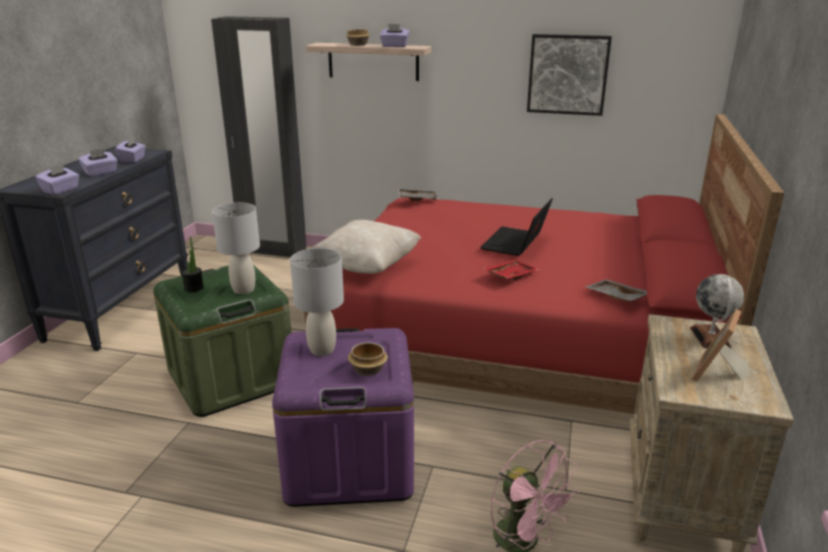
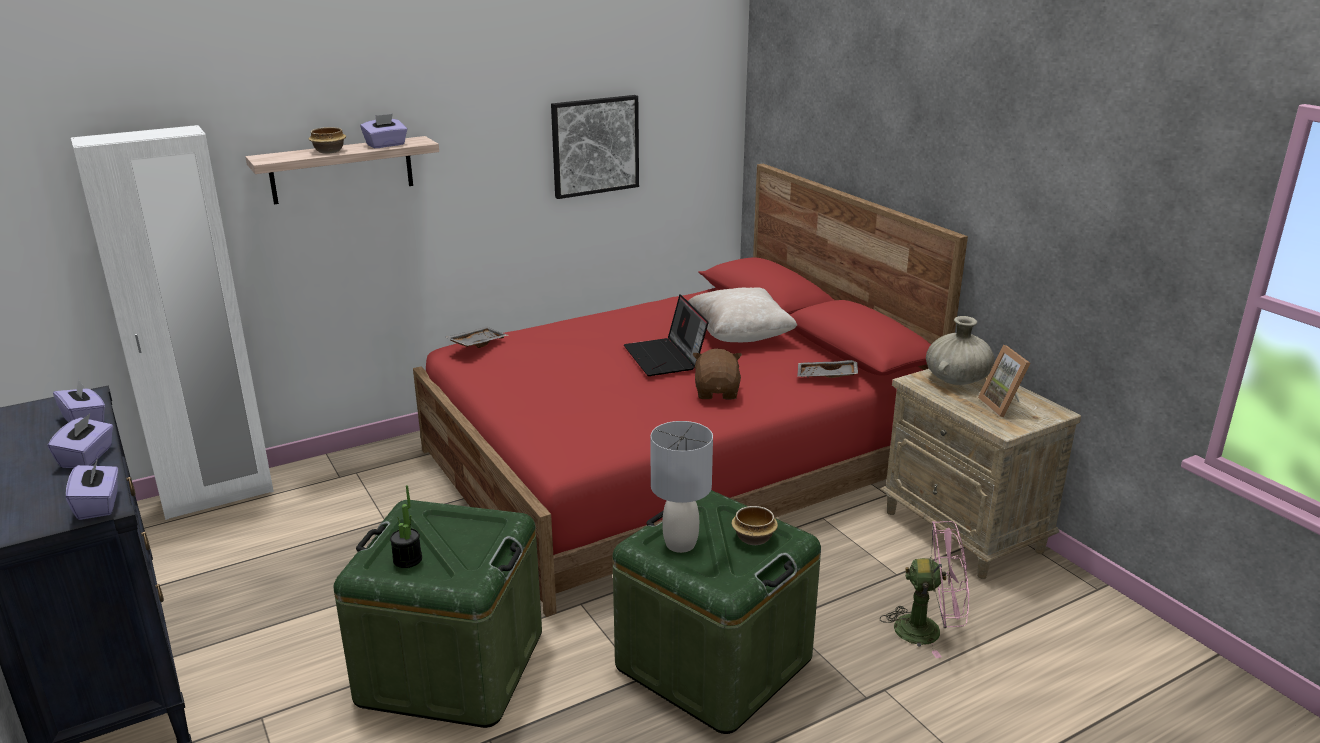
camera: 45 degrees left, 0 degrees up
(243, 290) = (470, 532): grey table lamp -> none
(273, 250) = (217, 496): black wardrobe -> white wardrobe
(349, 461) = (714, 663): purple storage box -> green storage box
(367, 266) = (572, 441): beige pillow -> beige pillow (740, 336)
(510, 275) = (717, 392): red tray -> brown plush toy
(710, 338) = (957, 380): globe -> beige vase

